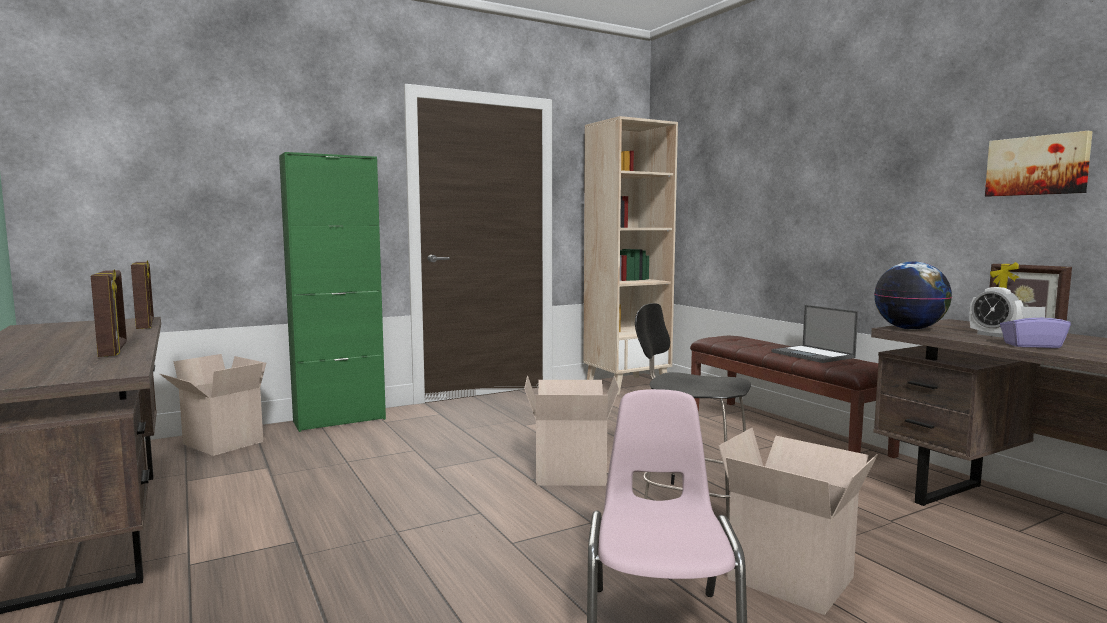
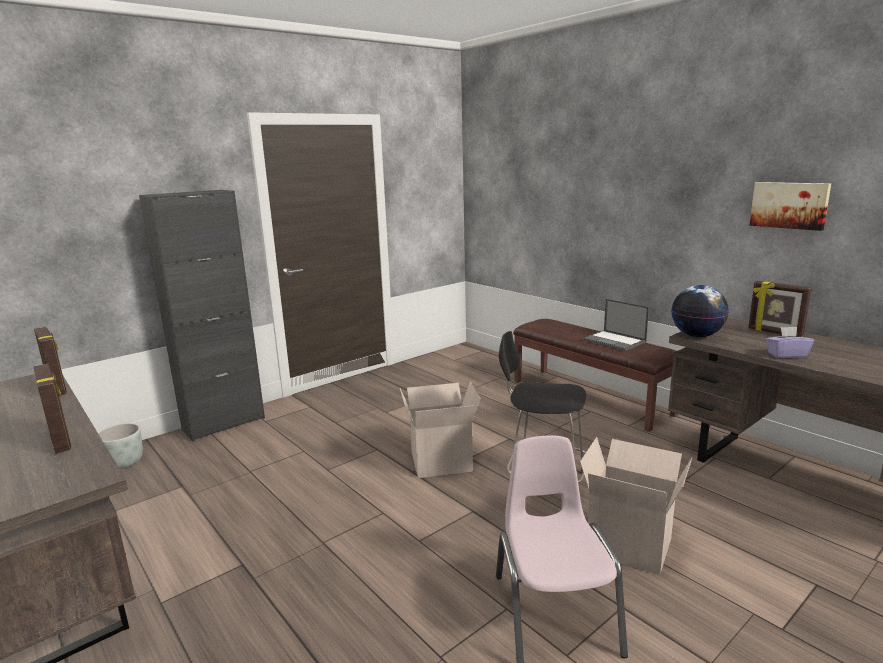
camera: 10 degrees left, 10 degrees up
(220, 443) = (125, 463): cardboard box -> grey planter
(339, 420) = (224, 424): green cabinet -> black cabinet
(627, 385) = (456, 357): beige bookcase -> none
(993, 335) = (757, 341): alarm clock -> none

